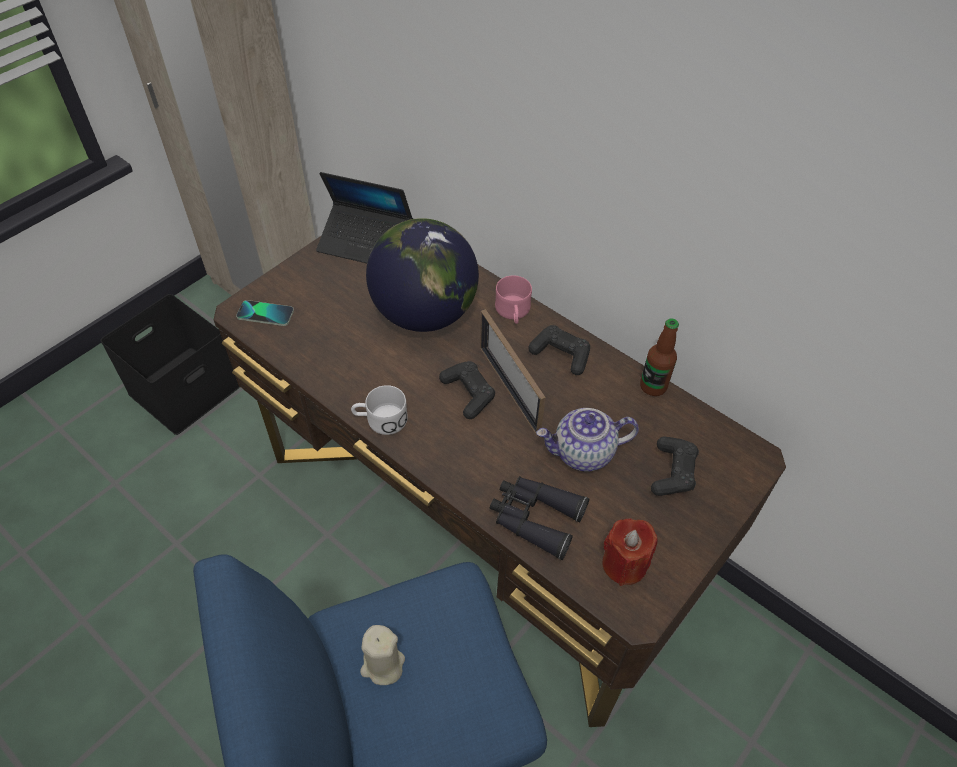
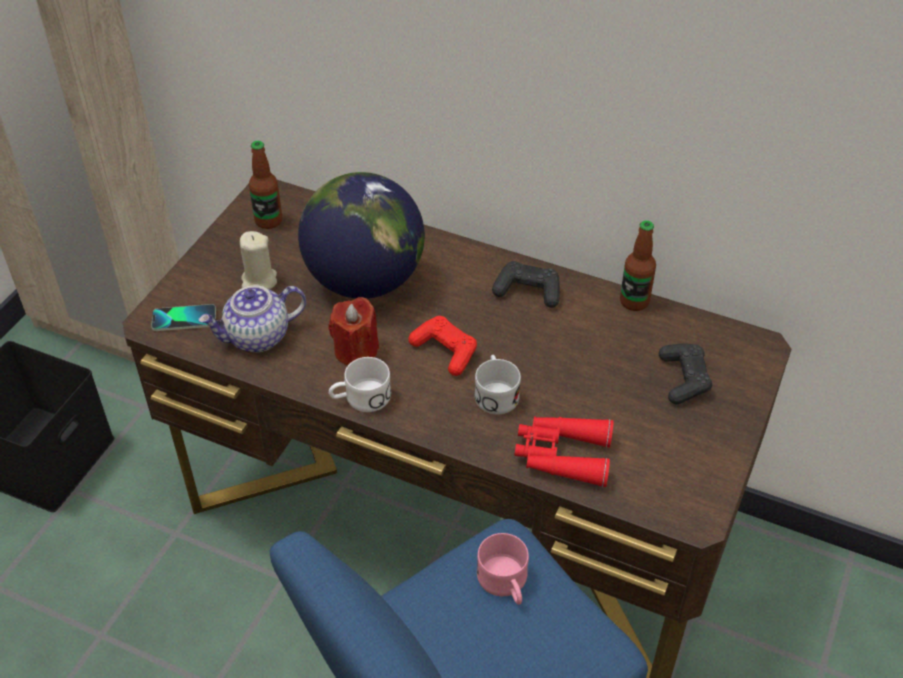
camera: 15 degrees left, 5 degrees down
(366, 243) = (268, 221): laptop -> bottle
(382, 665) = (458, 635): beige candle -> beige candle (259, 281)
(468, 394) = (445, 351): black game controller -> red game controller
(497, 443) = (495, 393): none -> white mug
(509, 388) = (486, 336): picture frame -> none
(513, 313) = (461, 260): pink mug -> pink mug (505, 584)
(535, 518) = (562, 455): black binoculars -> red binoculars
(583, 453) = (587, 382): teapot -> teapot (257, 337)
(624, 564) = (667, 476): red candle -> red candle (356, 350)

